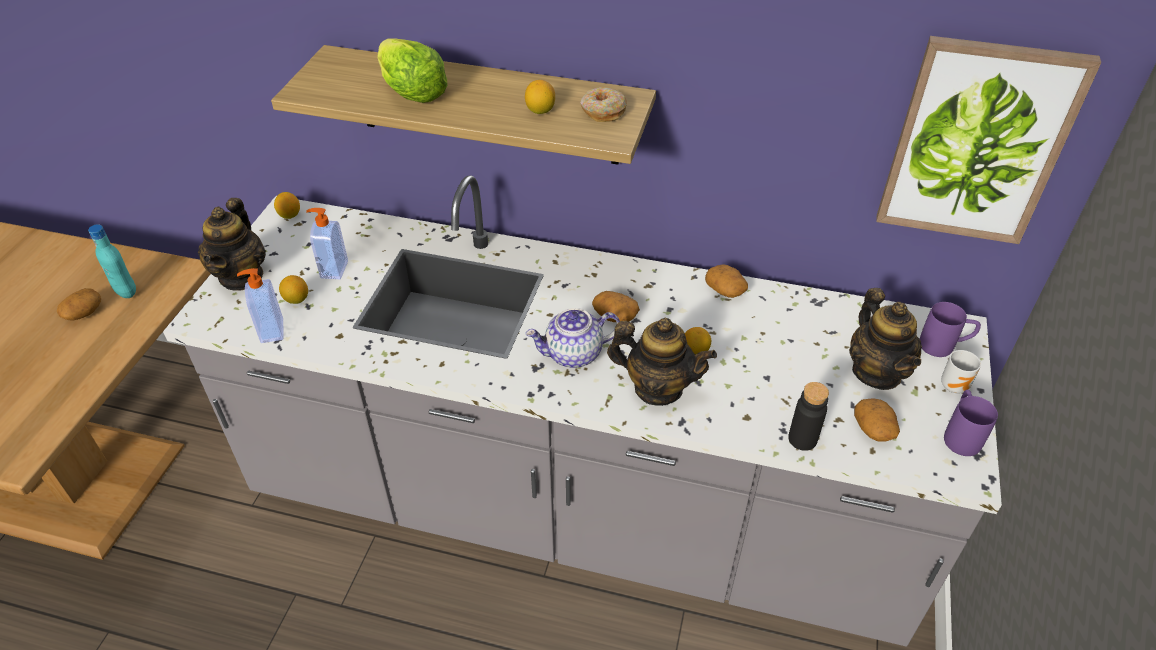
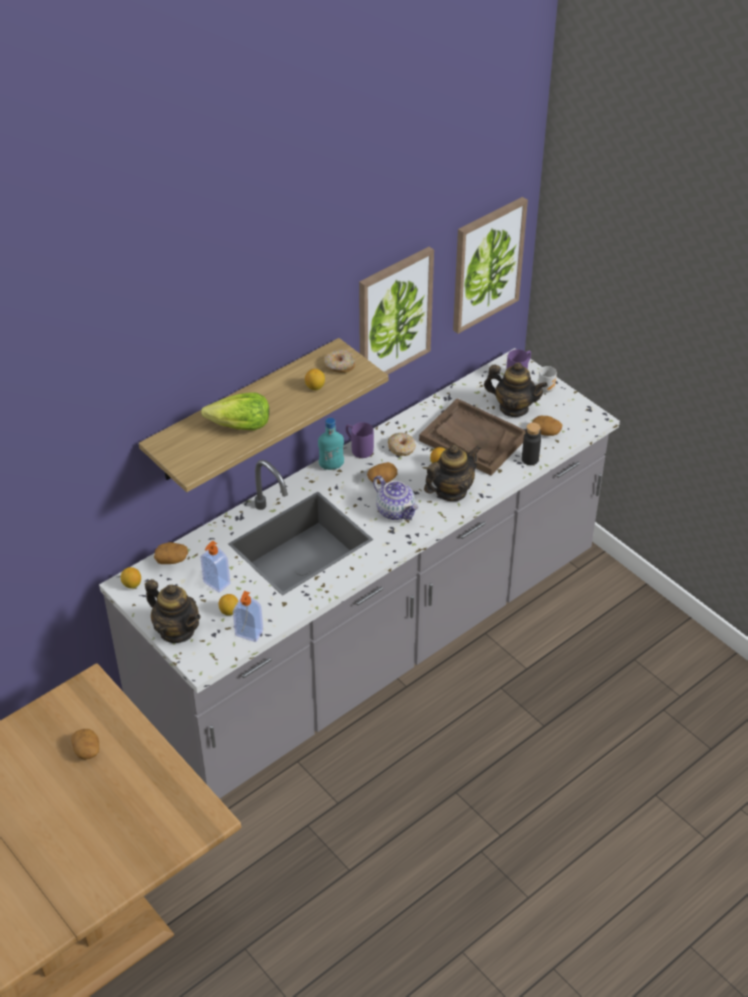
camera: 55 degrees left, 0 degrees up
(126, 291) = (85, 719): turquoise bottle -> turquoise bottle (331, 466)
(573, 354) = (396, 511): teapot -> teapot turned 60 degrees counterclockwise
(685, 306) = (402, 448): none -> donut
(725, 290) = (405, 426): potato -> potato (172, 559)
(764, 118) = (393, 316): none -> picture
(773, 361) = (473, 439): none -> brown tray
(960, 434) = (574, 406): purple mug -> purple mug (358, 448)

